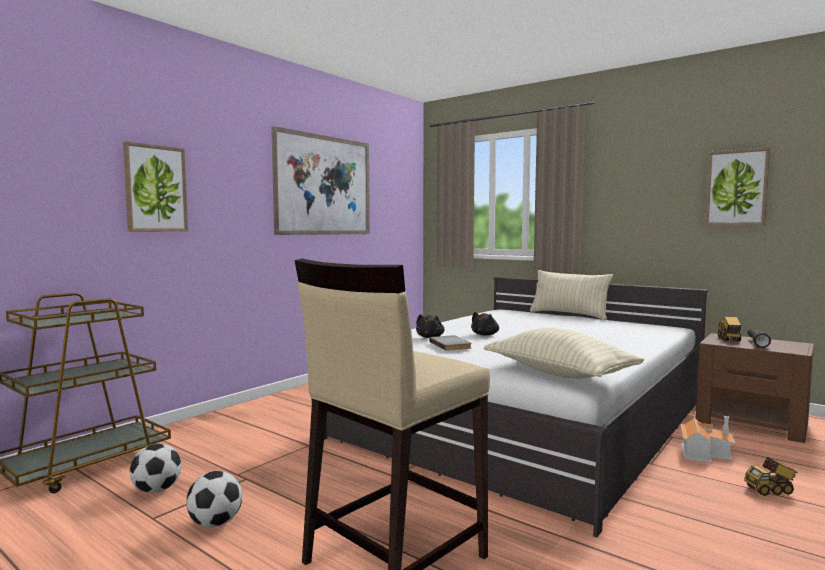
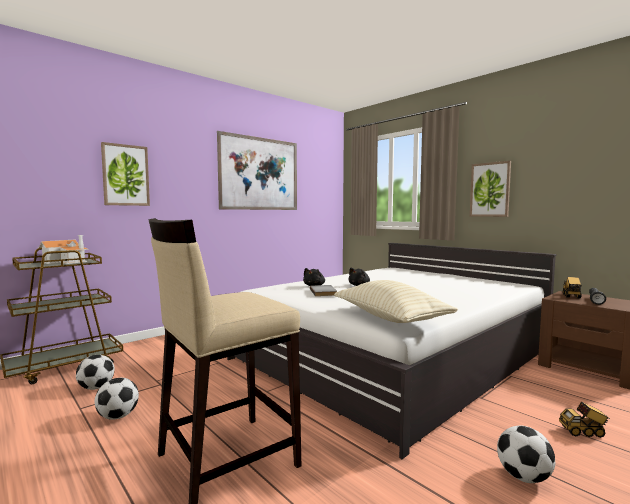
camera: 10 degrees right, 0 degrees up
(569, 314) = (443, 272): beige pillow -> none
(704, 453) = (534, 392): toy house -> toy house (66, 261)
(730, 542) = (524, 477): none -> football
(736, 188) = (585, 168): picture -> picture (490, 189)

